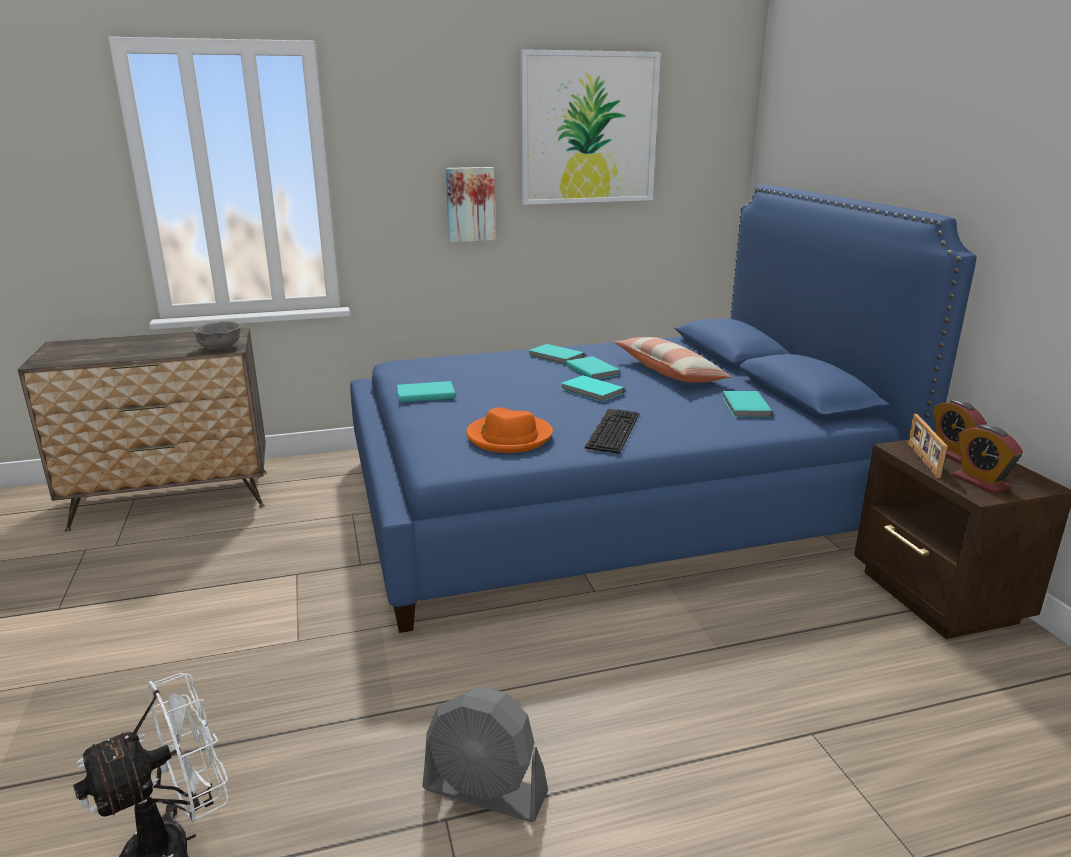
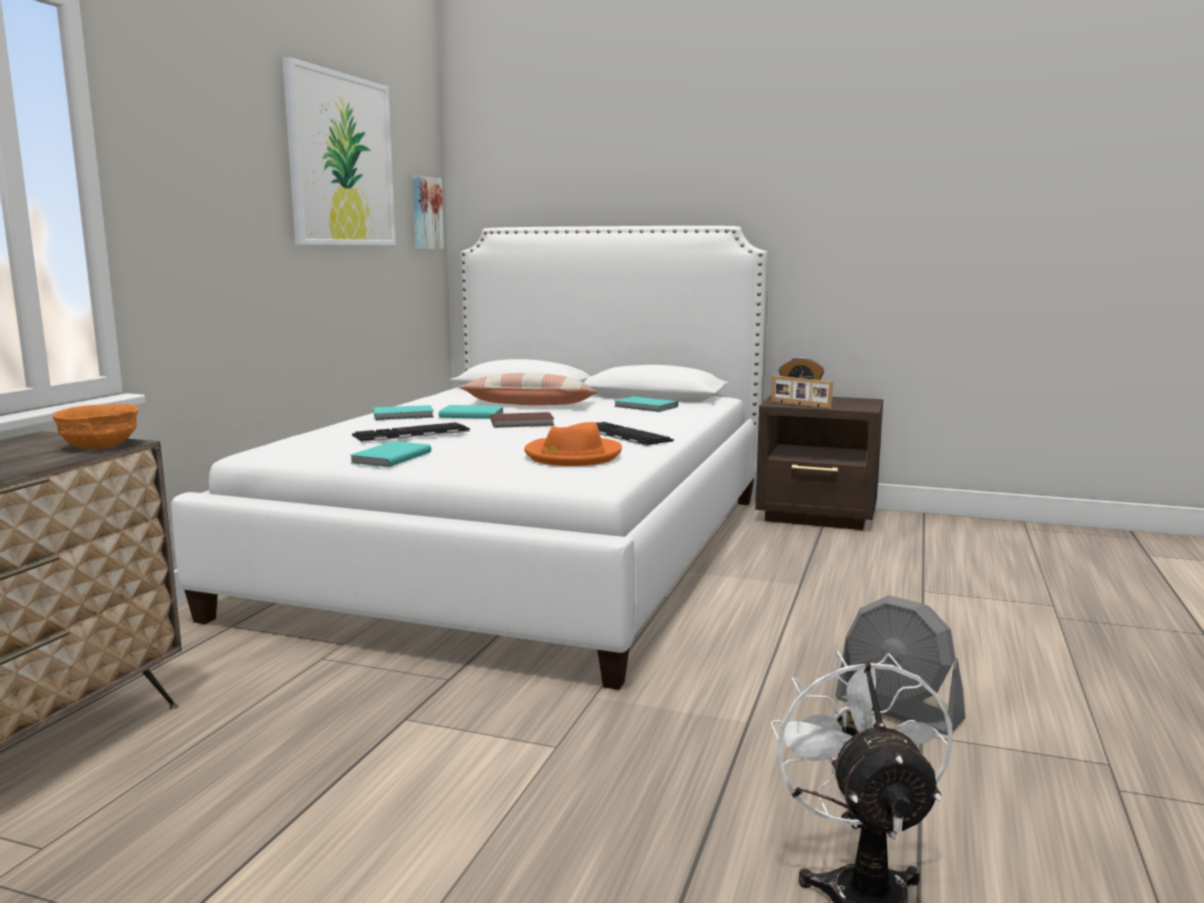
camera: 55 degrees left, 10 degrees down
(220, 348) = (101, 446): grey bowl -> orange bowl
(470, 204) = (251, 242): picture -> picture (425, 213)
(485, 791) = (898, 710): grey fan -> grey fan turned 75 degrees clockwise
(492, 377) = (410, 433): none -> keyboard
(592, 391) = (523, 423): turquoise book -> brown book
(607, 498) = (525, 550): blue bed -> white bed
(980, 482) = (848, 405): alarm clock -> none

